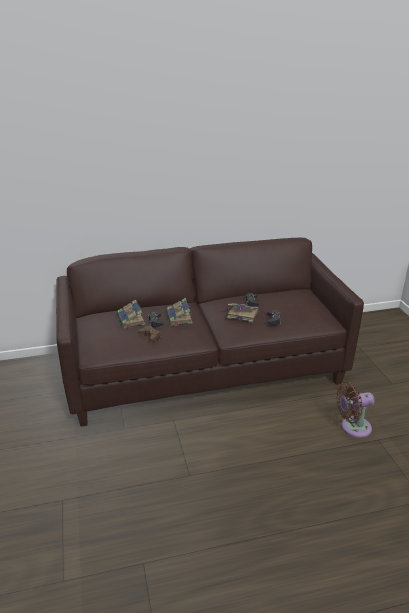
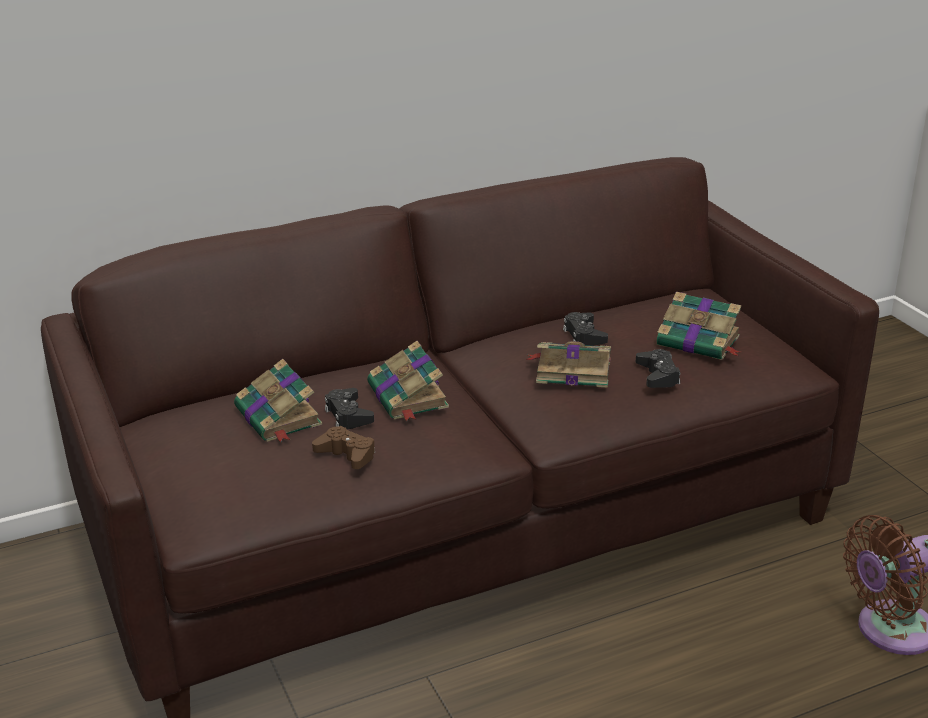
camera: 10 degrees left, 0 degrees up
(294, 309) = (699, 342): none -> book

